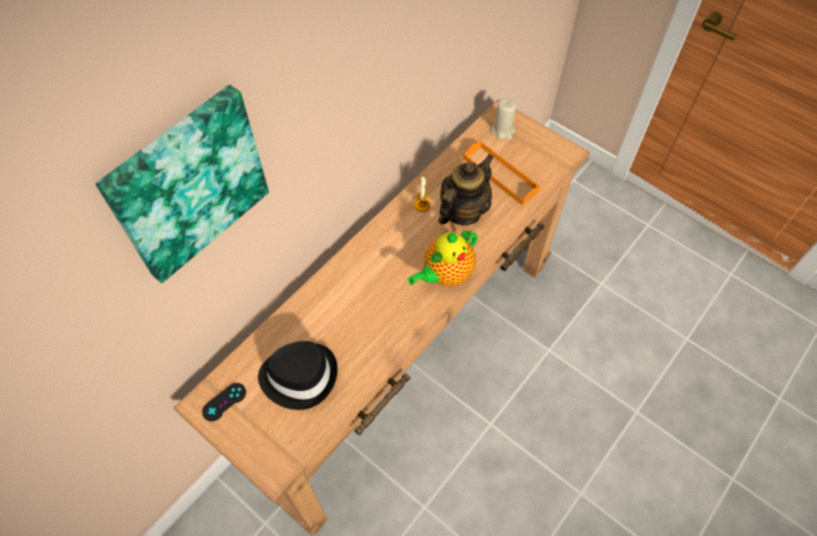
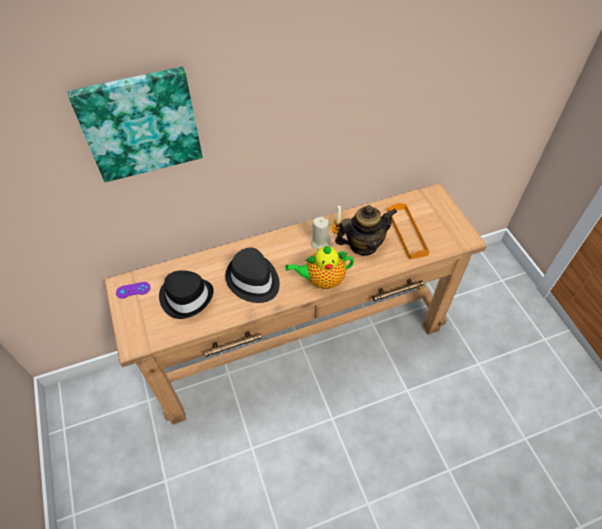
camera: 30 degrees right, 5 degrees down
(224, 402) = (133, 290): black game controller -> purple game controller
(366, 314) = (253, 280): none -> black hat
(503, 130) = (429, 204): beige candle -> beige candle (320, 242)

